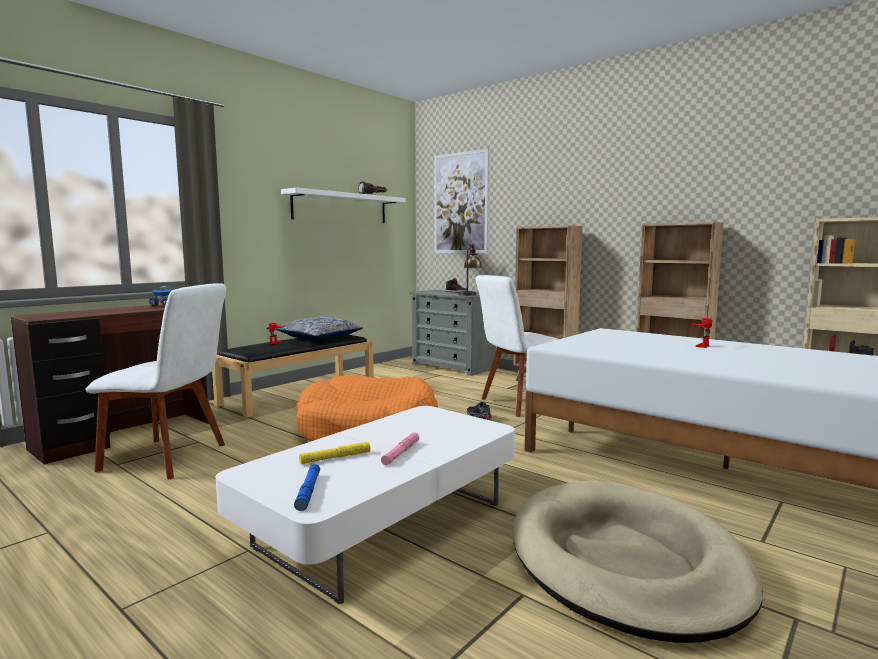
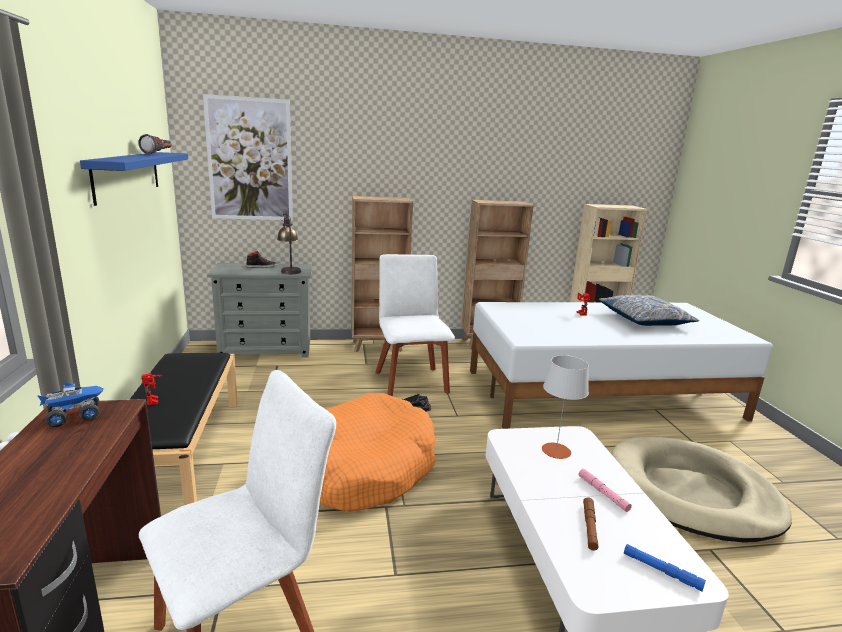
camera: 50 degrees left, 10 degrees up
(319, 338) = (183, 370): pillow -> pillow (644, 320)
(335, 458) = (589, 526): yellow flashlight -> brown flashlight
(341, 208) = (127, 175): white shelf -> blue shelf
(440, 427) = (556, 451): none -> grey table lamp
(520, 404) = (410, 380): white chair -> white chair turned 150 degrees clockwise

